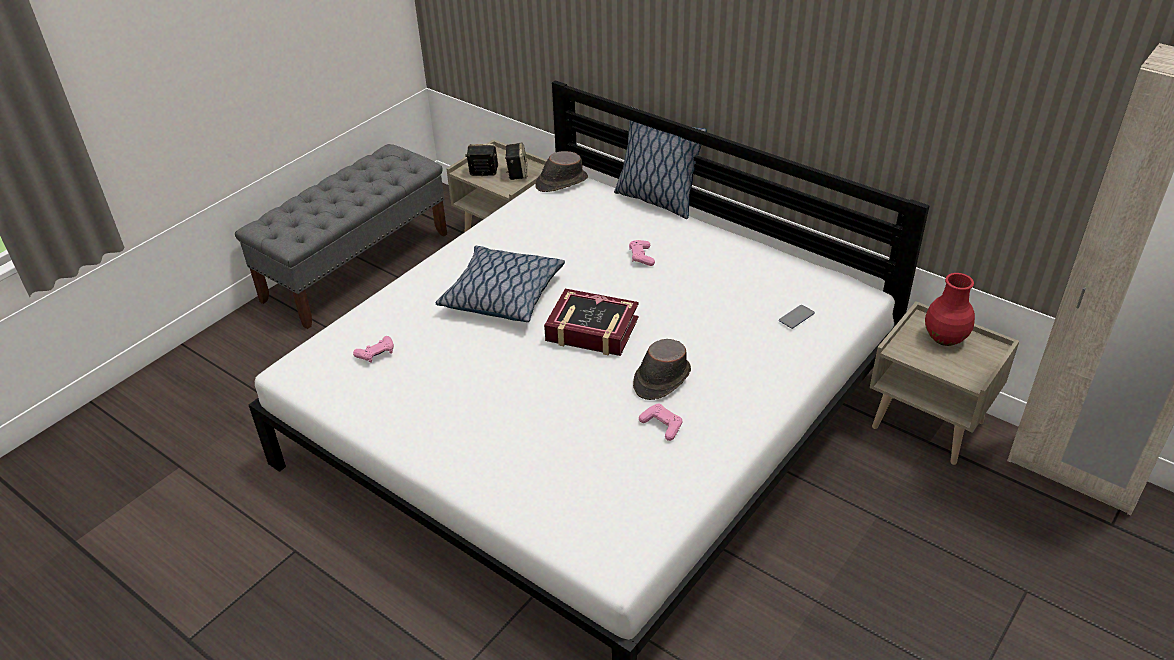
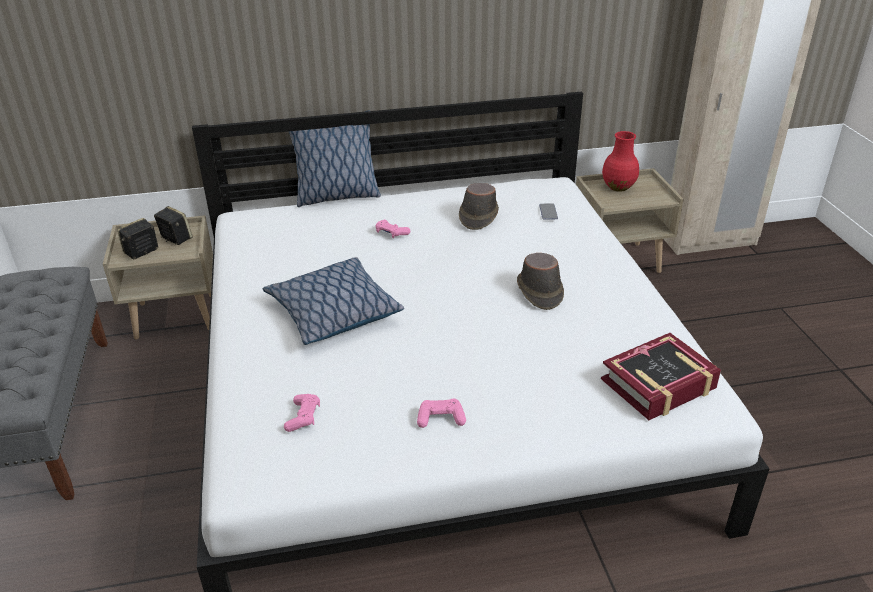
camera: 50 degrees left, 5 degrees down
(561, 182) = (242, 220): brown hat -> brown hat (478, 216)
(592, 330) = (443, 292): book -> book (659, 384)
(662, 426) = (589, 316): pink game controller -> pink game controller (441, 418)

